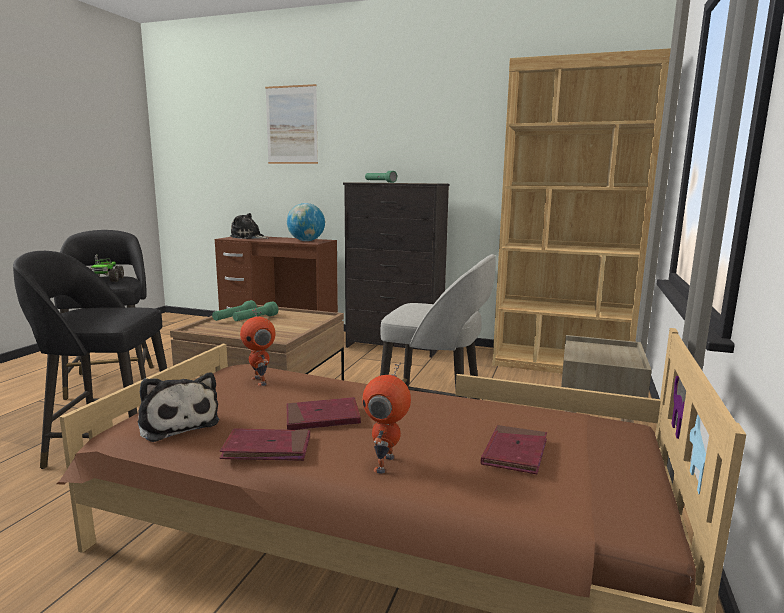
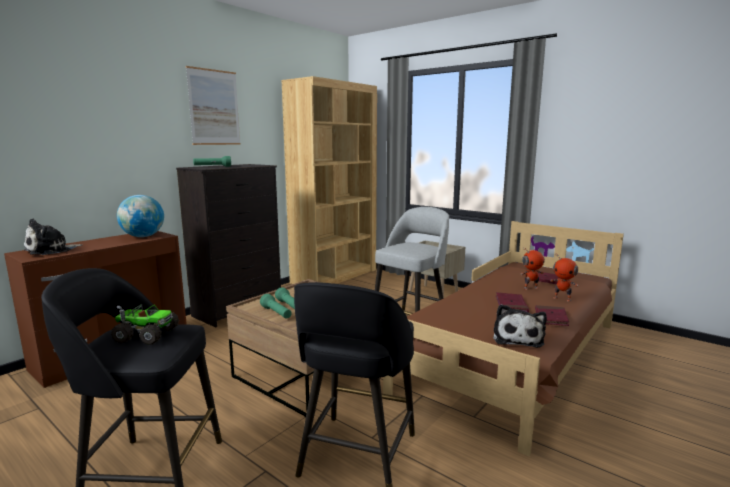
camera: 70 degrees left, 0 degrees up
(177, 423) = (517, 338): plush toy -> plush toy turned 120 degrees clockwise
(260, 381) = (447, 315): toy robot -> toy robot (530, 288)
(291, 125) = (74, 103): picture -> picture (214, 107)

